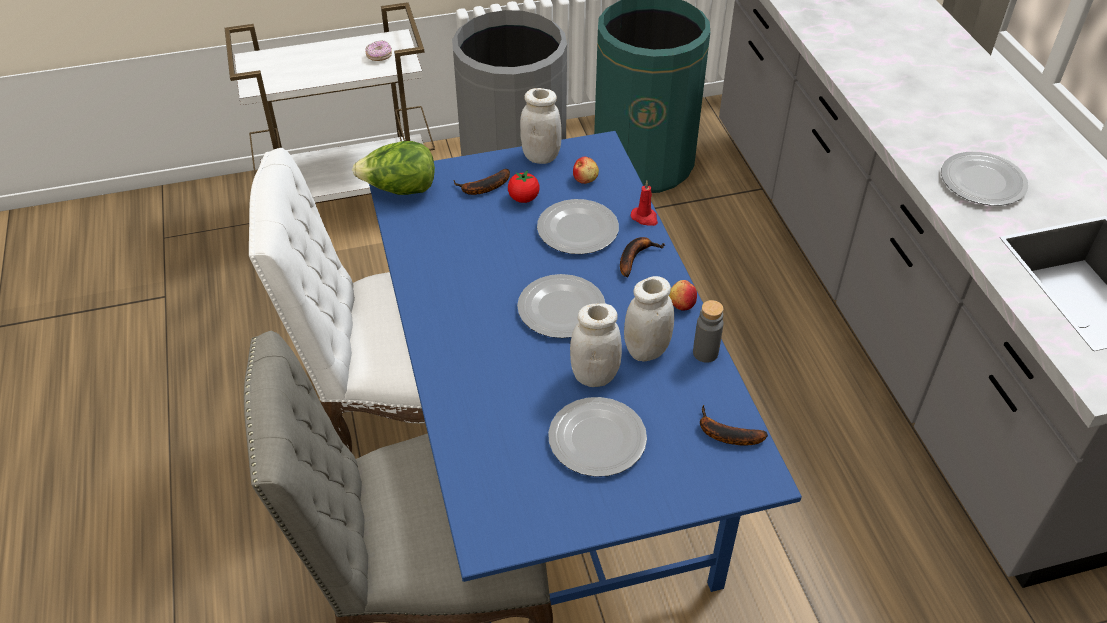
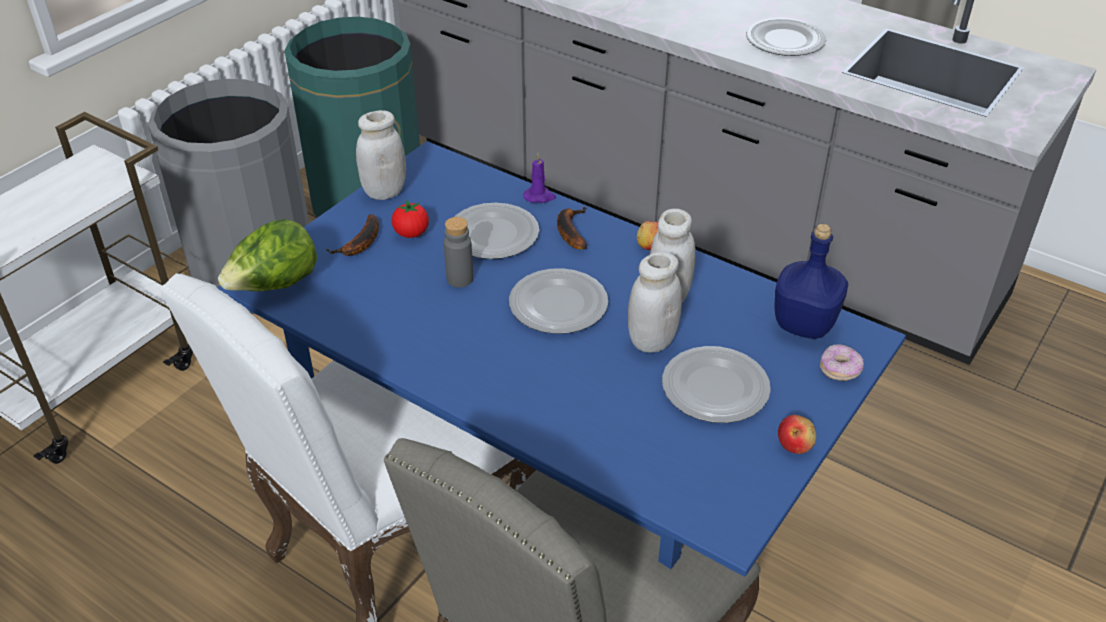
camera: 40 degrees left, 5 degrees down
(379, 56) = (91, 182): donut -> donut (840, 370)
(585, 179) = (449, 191): apple -> apple (795, 444)
(645, 218) = (539, 197): red candle -> purple candle
(705, 353) = (715, 273): grey bottle -> grey bottle (460, 279)
(725, 434) = (802, 324): banana -> blue bottle

